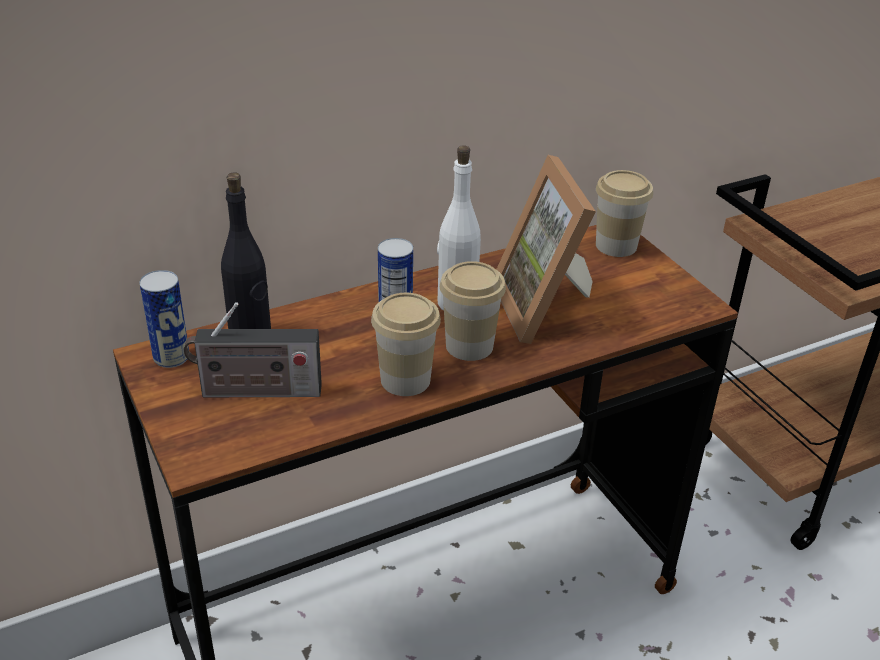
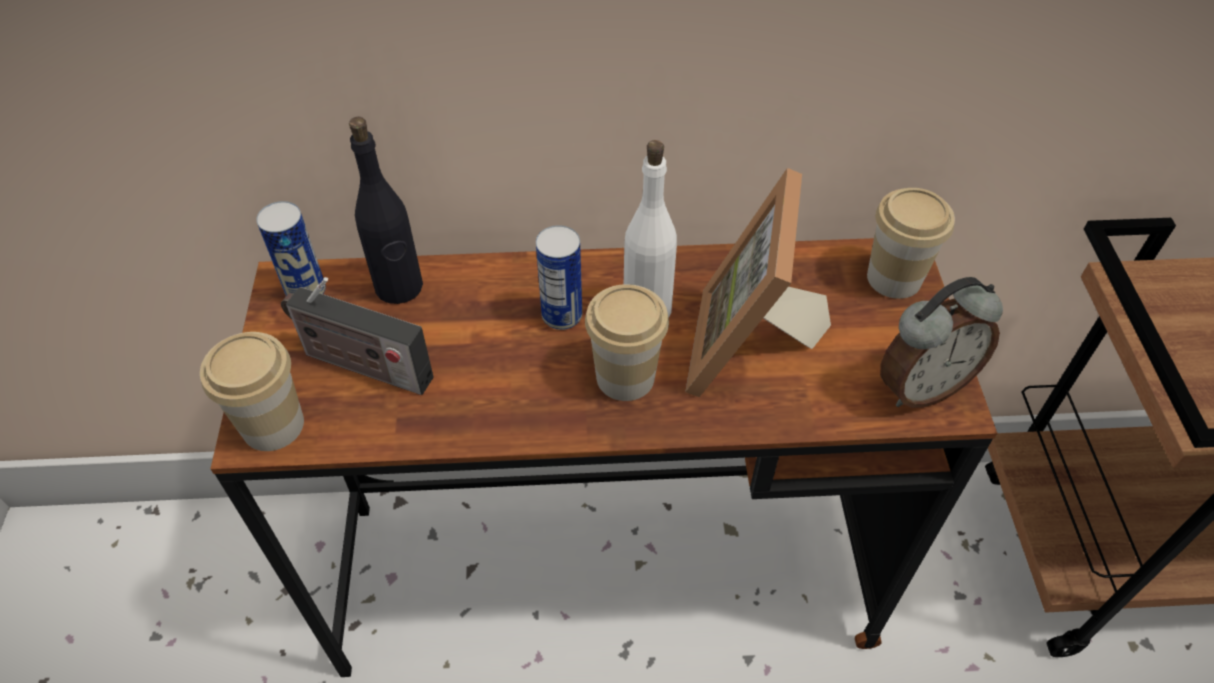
camera: 25 degrees right, 15 degrees up
(405, 380) = (525, 402): cup -> cup (273, 425)
(674, 299) = (921, 386): none -> alarm clock

